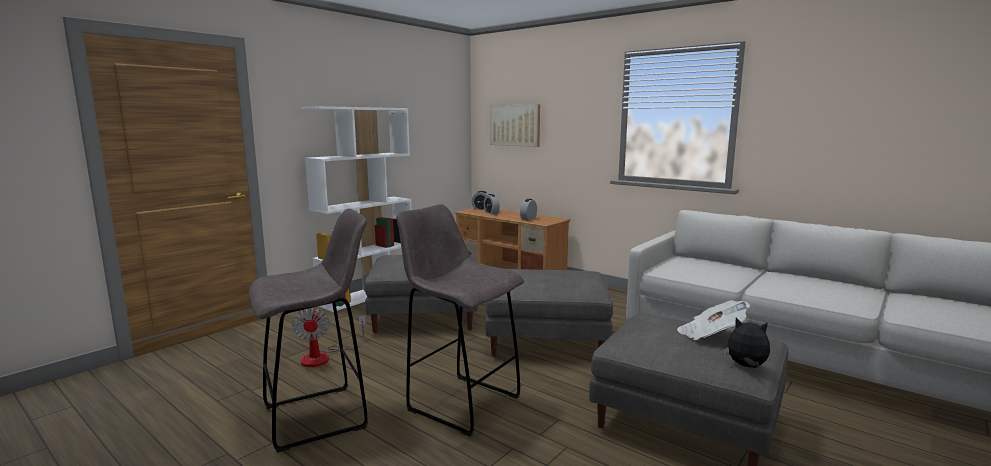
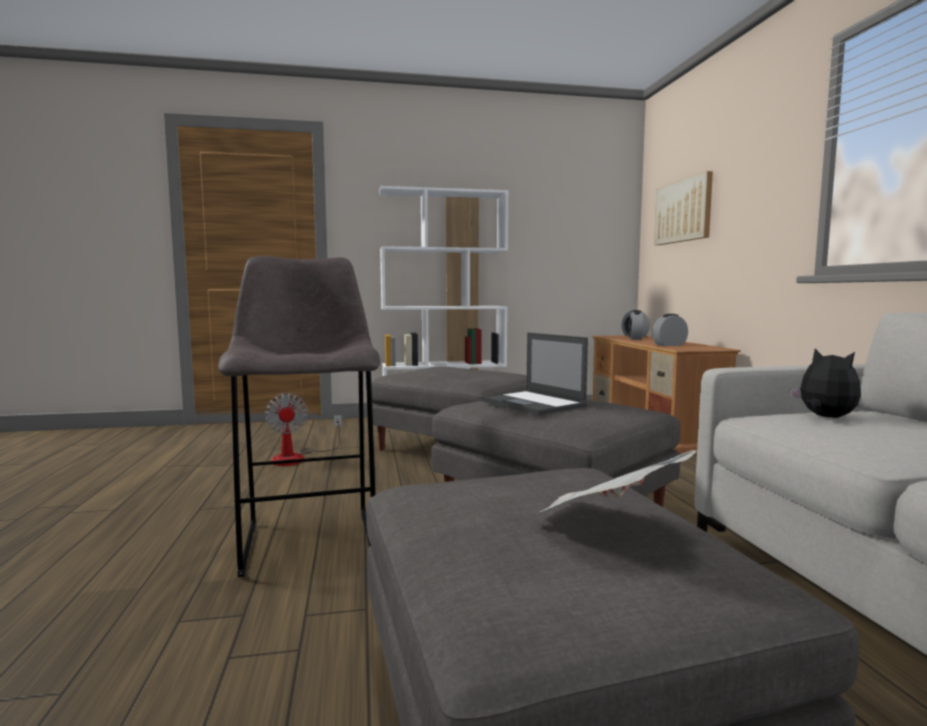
camera: 40 degrees right, 5 degrees down
(319, 416) = (185, 502): grey stool -> none
(324, 357) = (297, 458): fan -> fan turned 45 degrees counterclockwise
(542, 280) = (534, 403): none -> laptop
(746, 366) = (529, 604): plush toy -> plush toy (824, 417)

